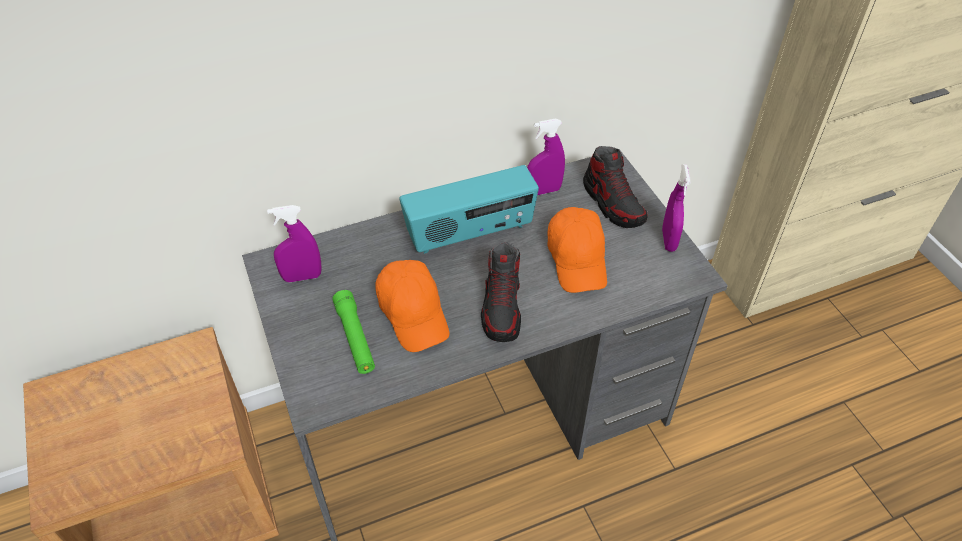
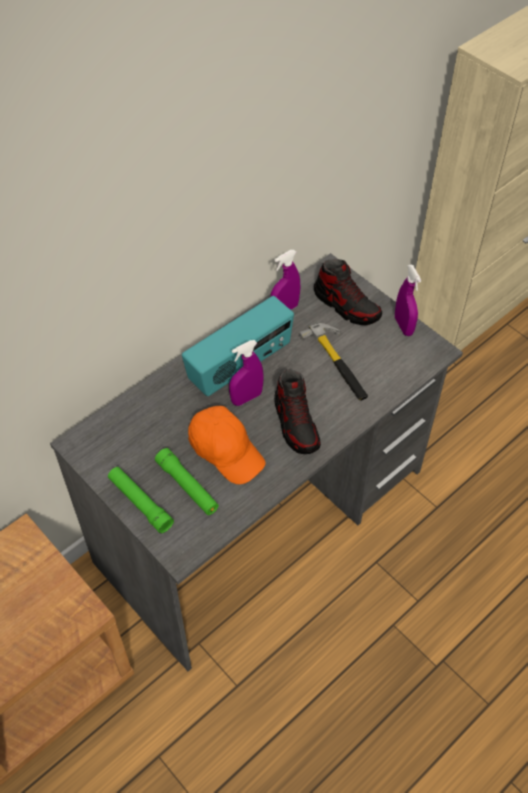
camera: 20 degrees left, 5 degrees up
(298, 339) = (140, 503): none -> green flashlight
(302, 277) = (114, 447): purple spray bottle -> purple spray bottle (246, 398)
(577, 259) = (338, 363): orange cap -> hammer

